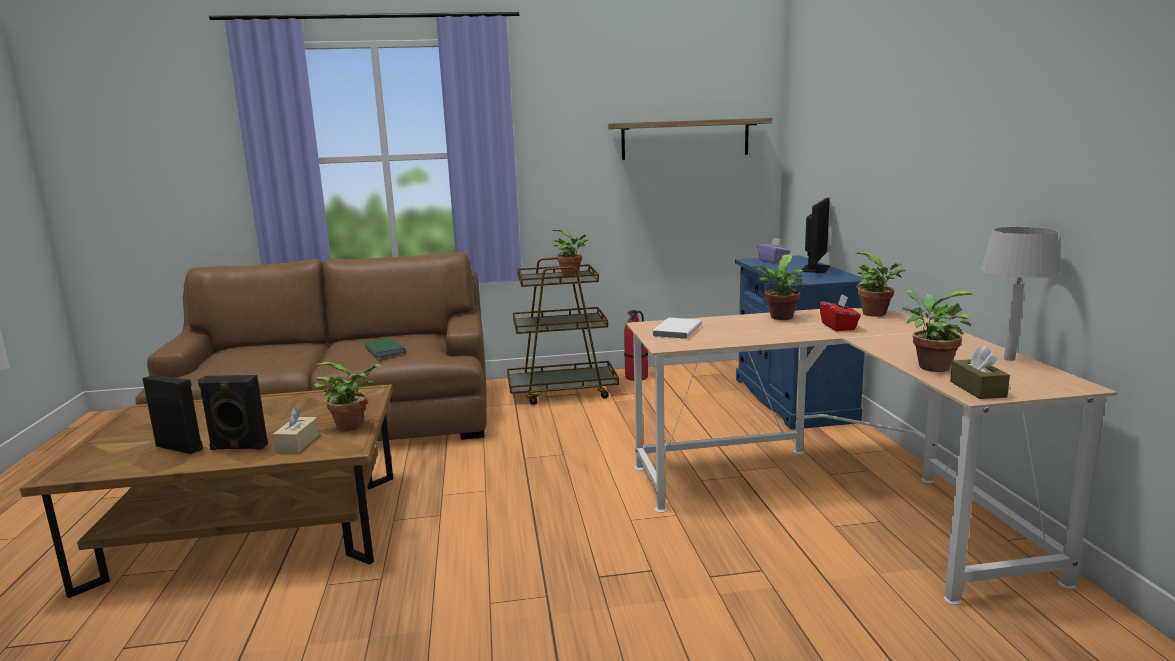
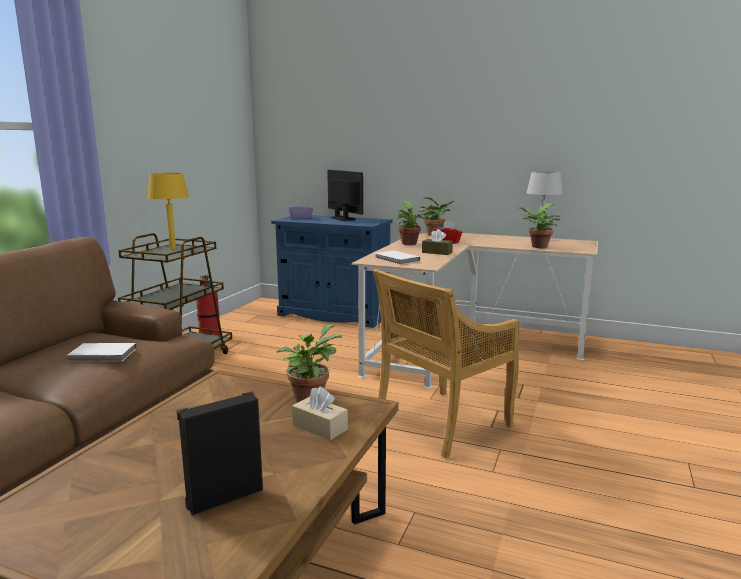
camera: 60 degrees left, 0 degrees up
(238, 448) = (285, 459): black speaker -> none
(383, 350) = (103, 355): green book -> white book
(572, 274) = (173, 248): potted plant -> yellow table lamp
(575, 543) = (441, 423): none -> beige chair
(685, 139) = (205, 124): shelf -> none
(977, 389) = (577, 249): brown tissue box -> brown tissue box (437, 252)

